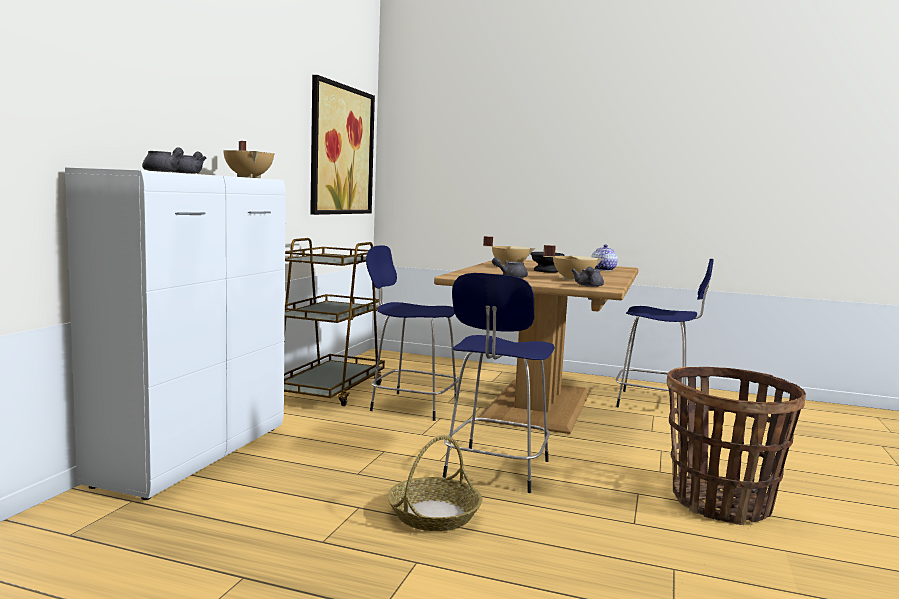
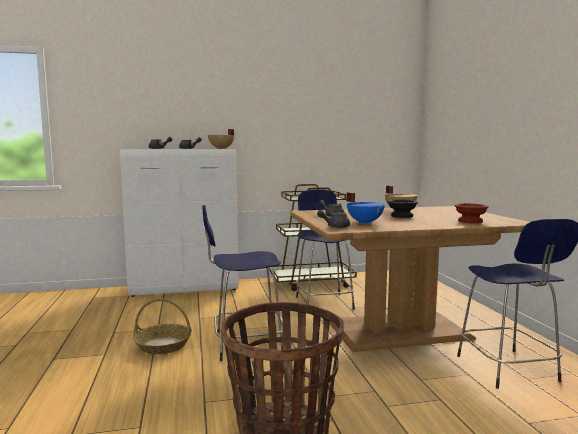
camera: 60 degrees right, 0 degrees up
(341, 150) = (365, 125): picture -> none
(573, 279) = (365, 222): beige cooking pot -> blue cooking pot
(603, 270) = (470, 221): teapot -> brown bowl

